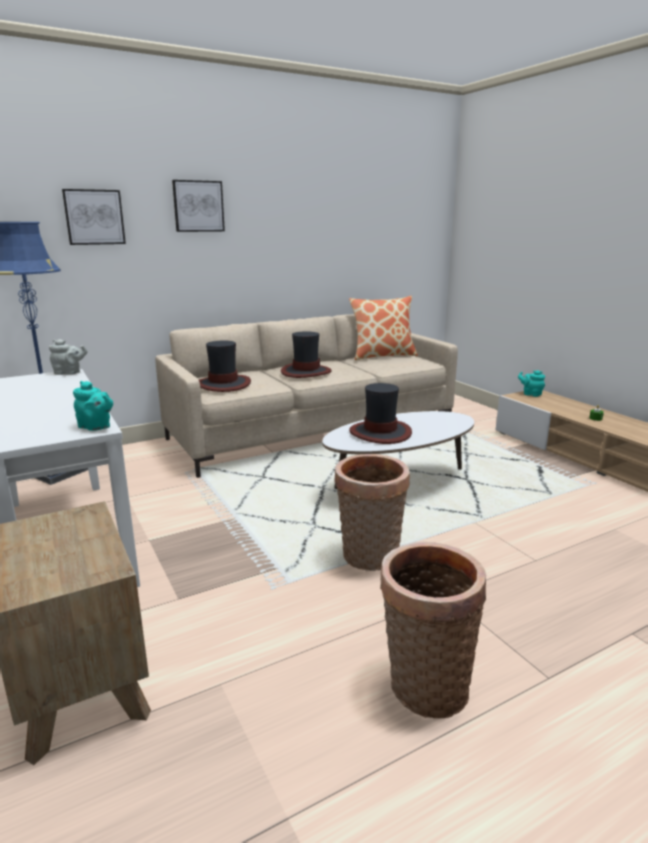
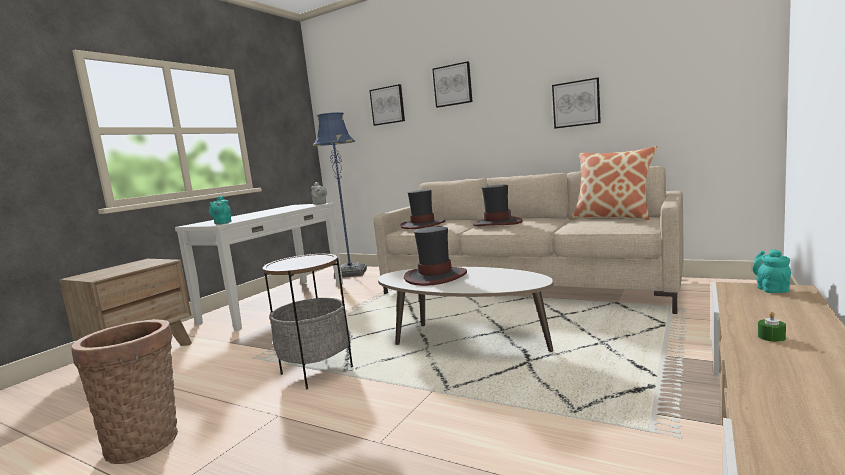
camera: 60 degrees right, 10 degrees down
(326, 248) = (576, 103): none -> picture
(369, 558) = (316, 371): basket -> side table

